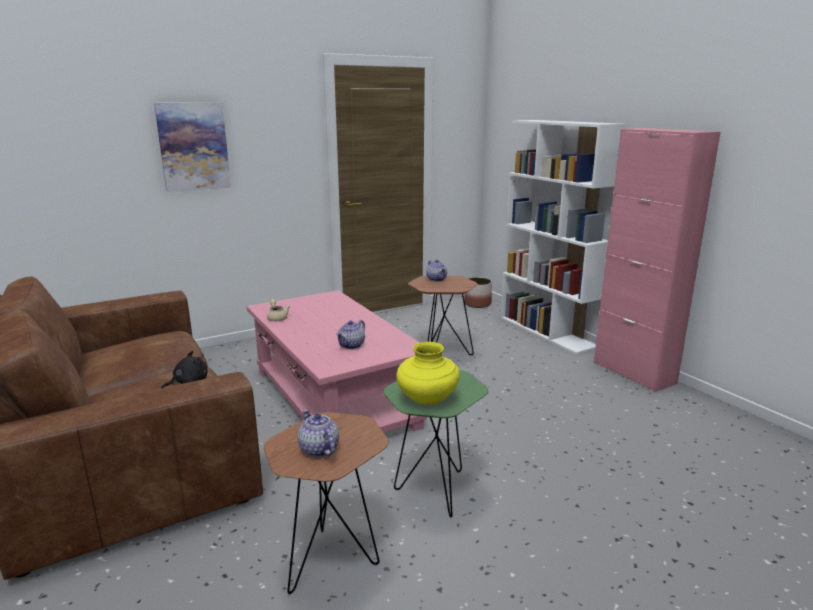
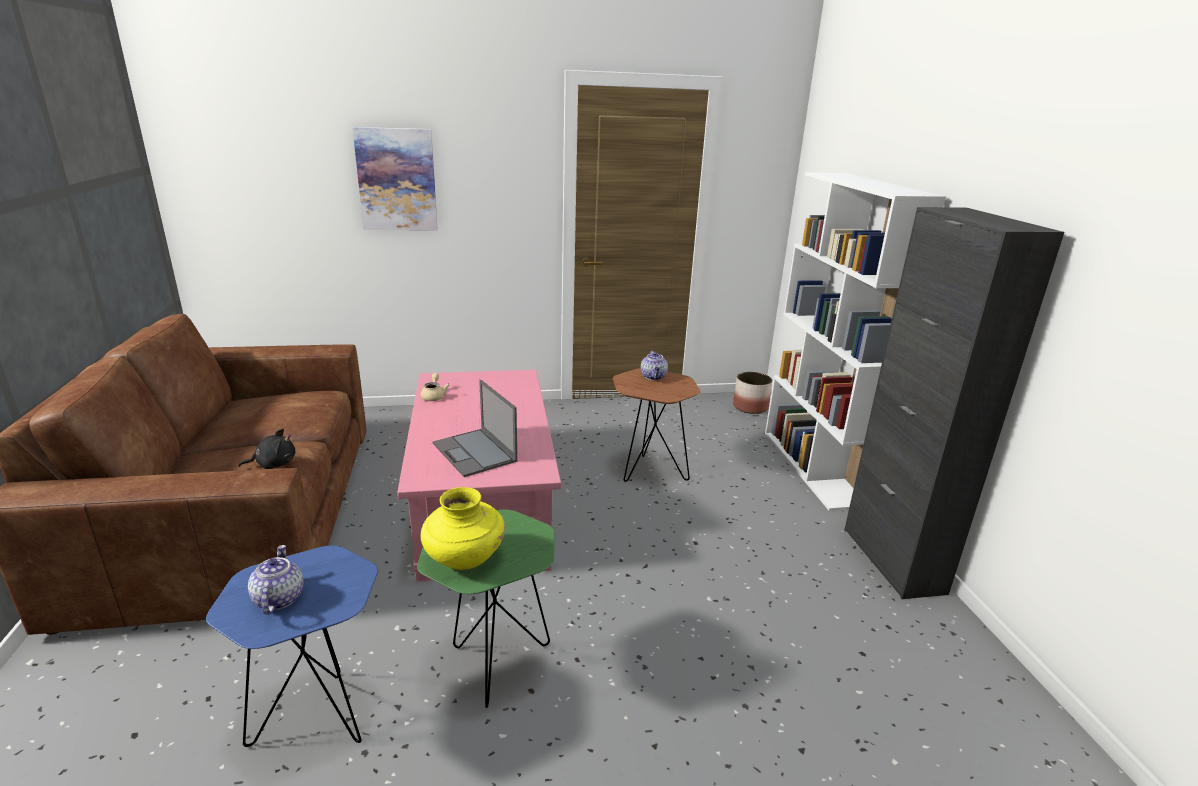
camera: 20 degrees right, 5 degrees up
(332, 559) = (321, 718): brown side table -> blue side table
(351, 345) = (475, 453): teapot -> laptop
(633, 373) = (893, 560): pink cabinet -> black cabinet

